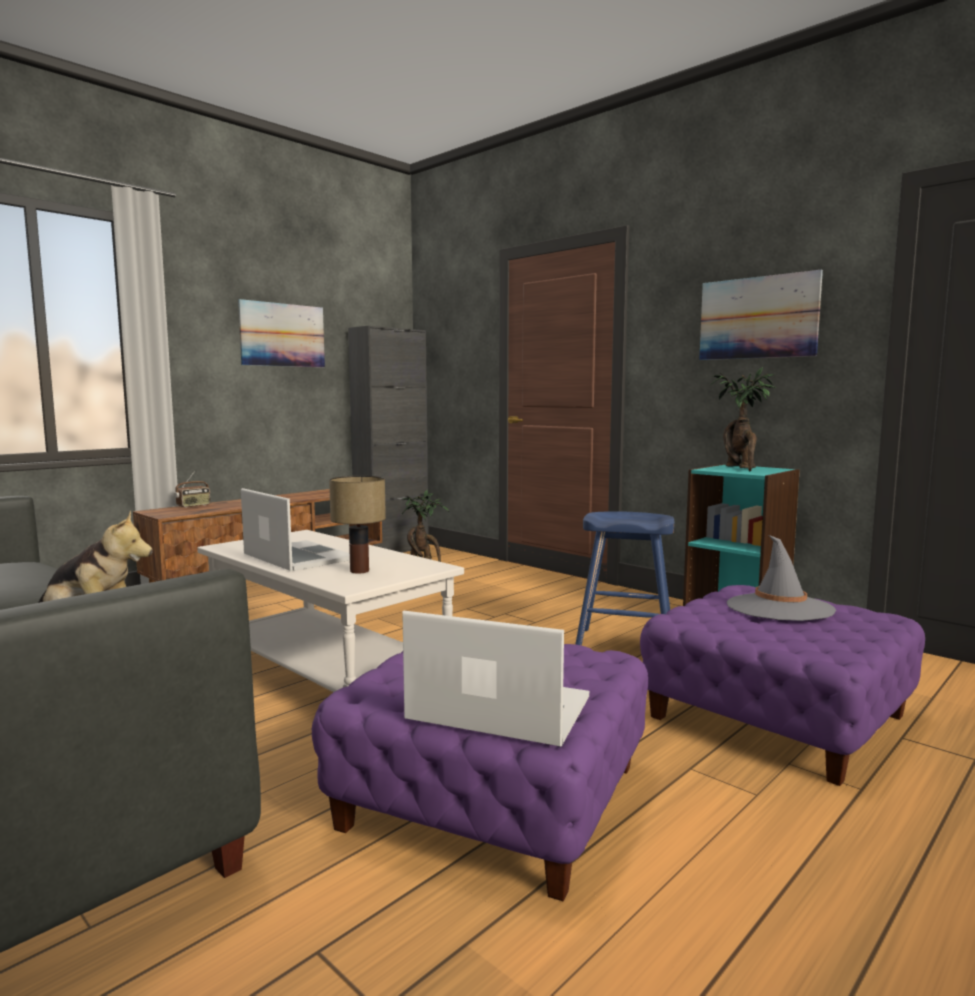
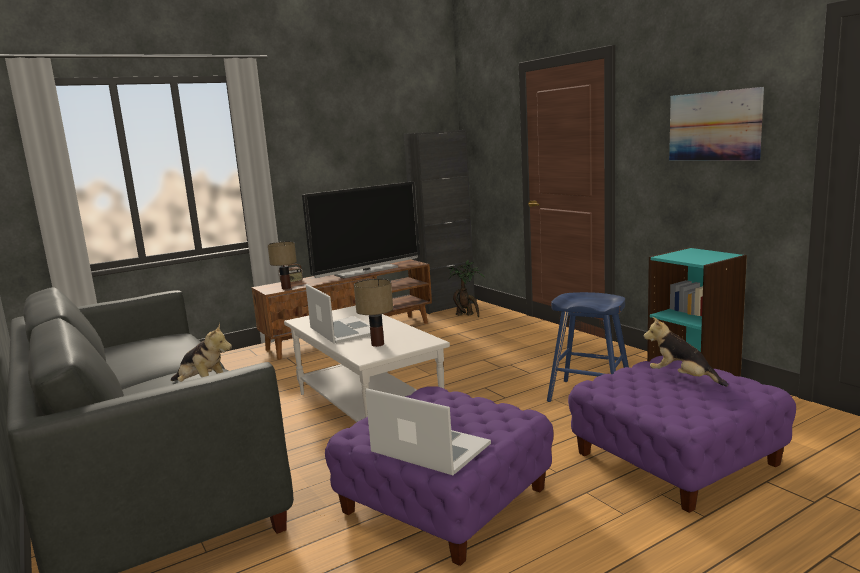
camera: 15 degrees right, 5 degrees up
(187, 512) = (285, 288): none -> table lamp
(283, 335) = (352, 146): picture -> none
(299, 497) = (366, 271): none -> television
(741, 468) = (695, 255): potted plant -> none
(779, 608) = (682, 378): grey hat -> plush toy

